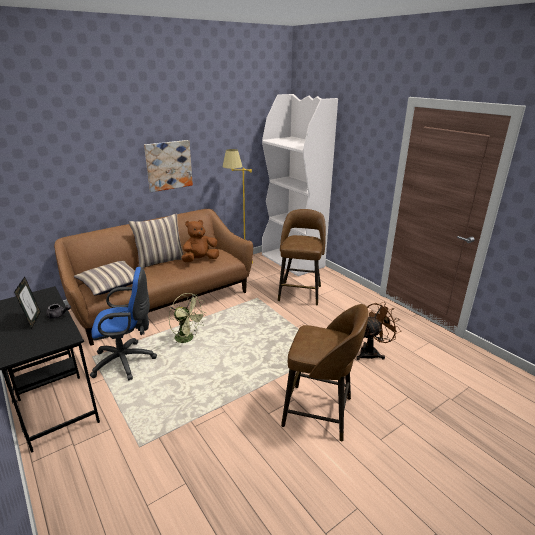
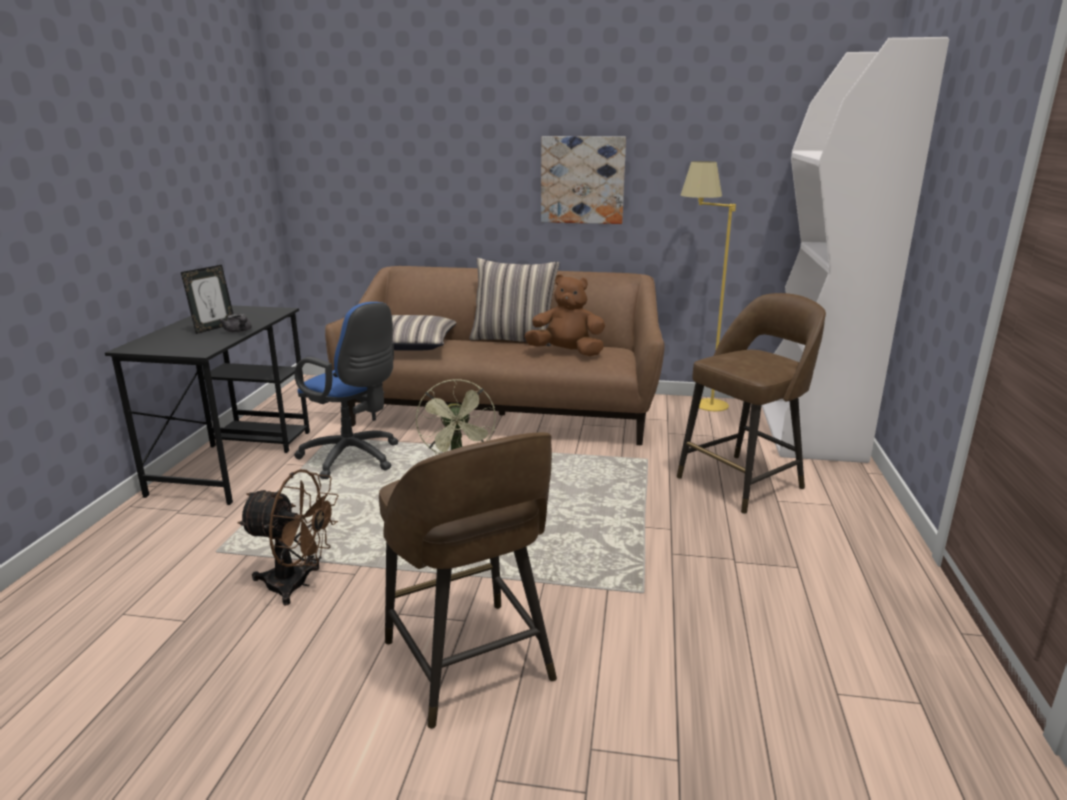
camera: 45 degrees right, 5 degrees down
(372, 352) = (731, 640): brown fan -> brown fan (297, 584)

